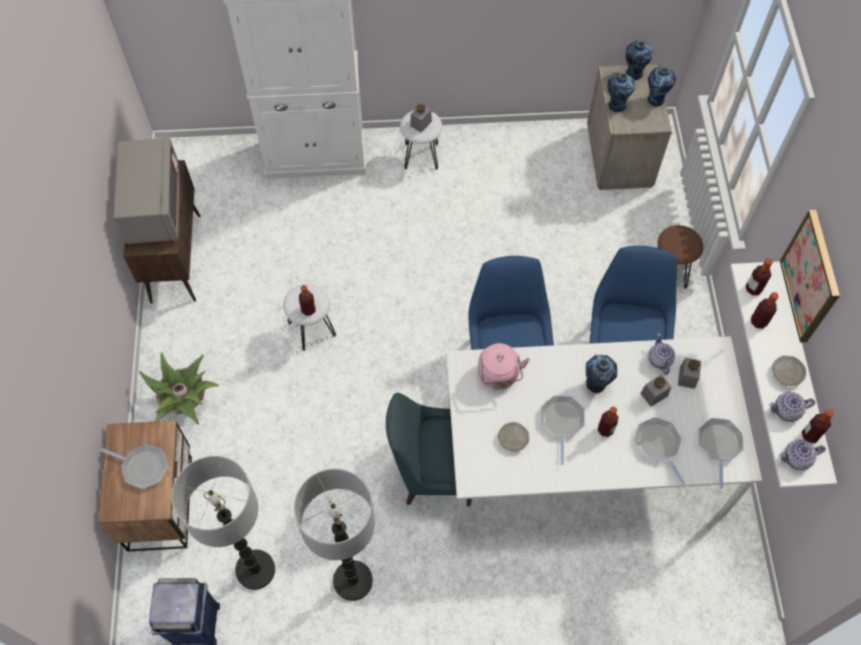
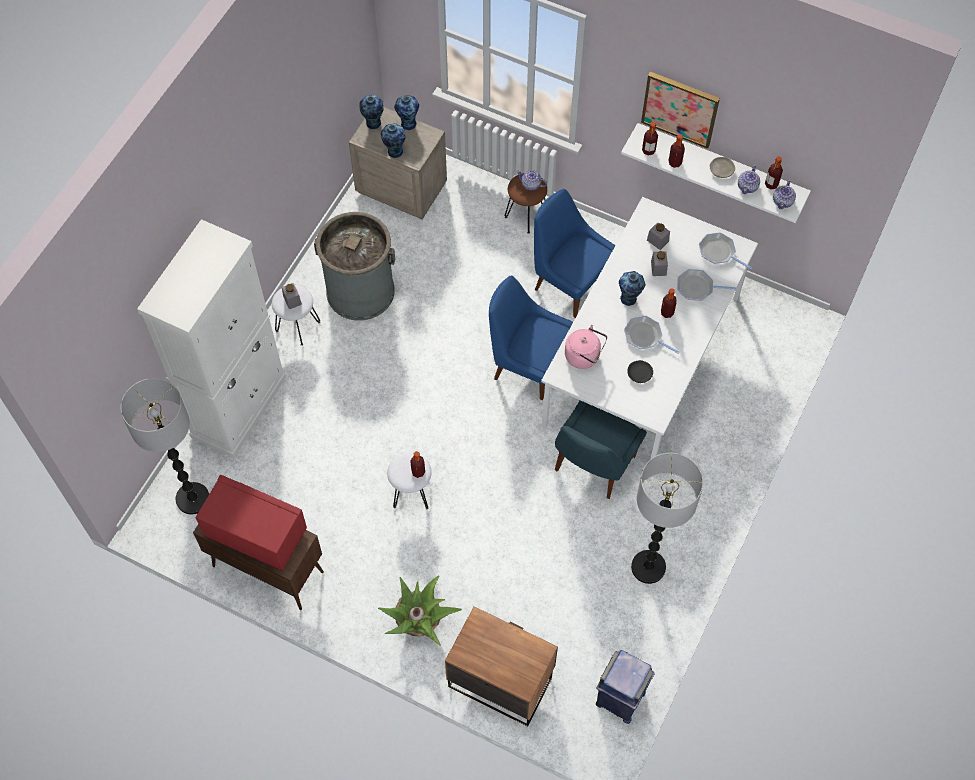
camera: 60 degrees left, 0 degrees up
(143, 467) = (501, 648): frying pan -> none
(155, 207) = (255, 533): grey microwave -> red microwave
(255, 570) = (600, 634): floor lamp -> floor lamp (193, 499)
(489, 182) = (360, 291): none -> grey trash can
(513, 439) = (640, 374): beige plate -> black plate
(659, 360) = (634, 249): teapot -> teapot (531, 185)

